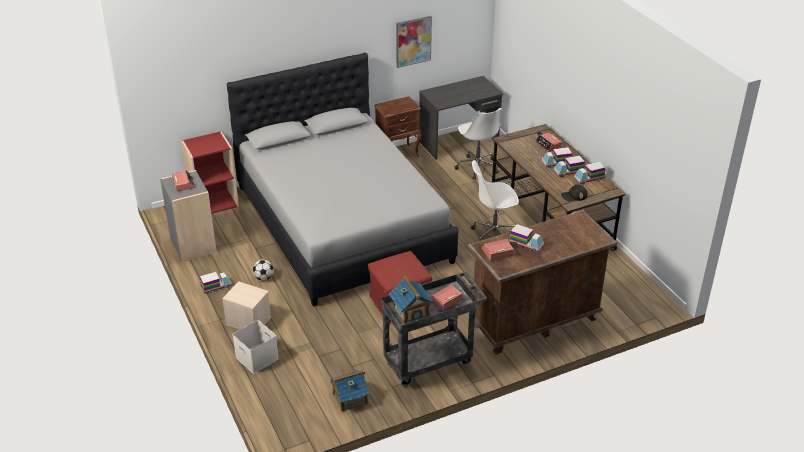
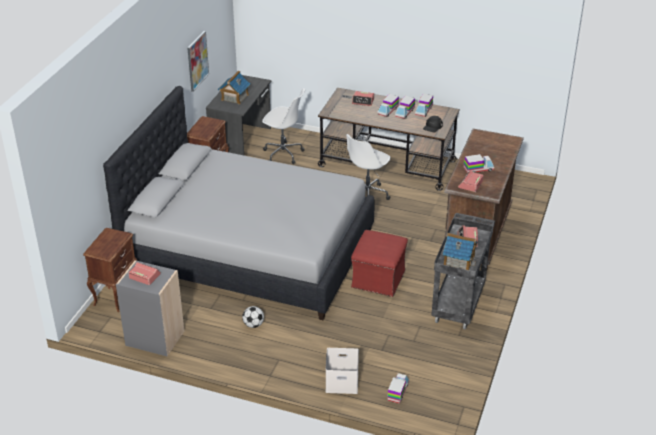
camera: 45 degrees left, 0 degrees up
(214, 202) = (116, 295): red bookcase -> brown nightstand
(216, 287) = (227, 355): toy truck -> toy truck (398, 392)
(247, 321) = (292, 362): beige storage box -> none
(349, 398) = (445, 361): toy house -> toy house (234, 97)

